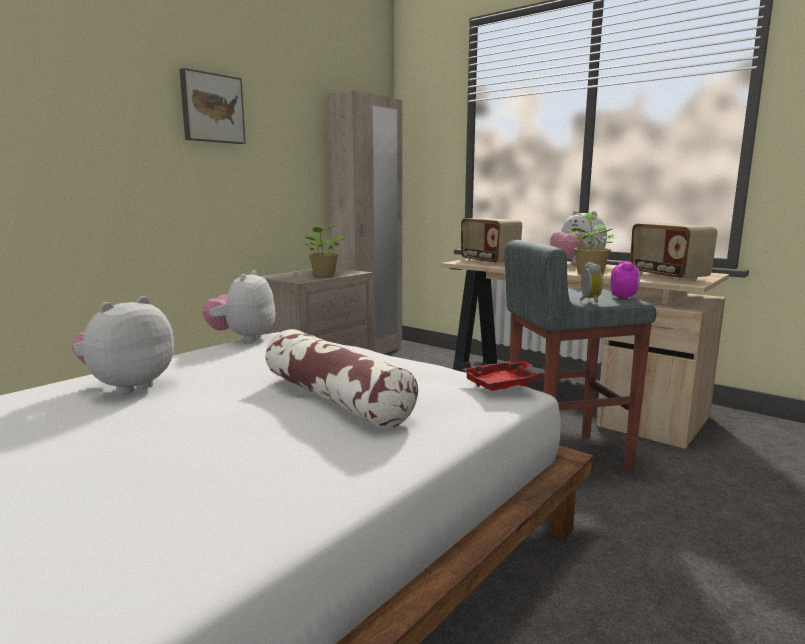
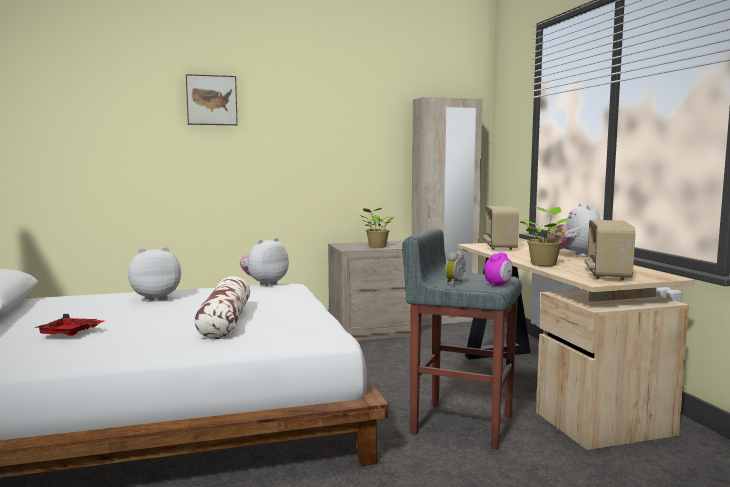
camera: 35 degrees right, 5 degrees down
(211, 108) = (307, 121): picture -> picture (211, 100)
(501, 385) = (325, 333): red tray -> red tray (70, 333)

